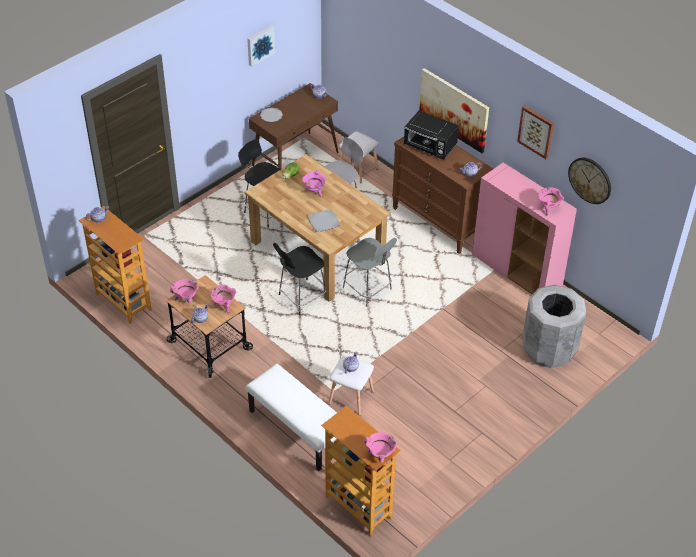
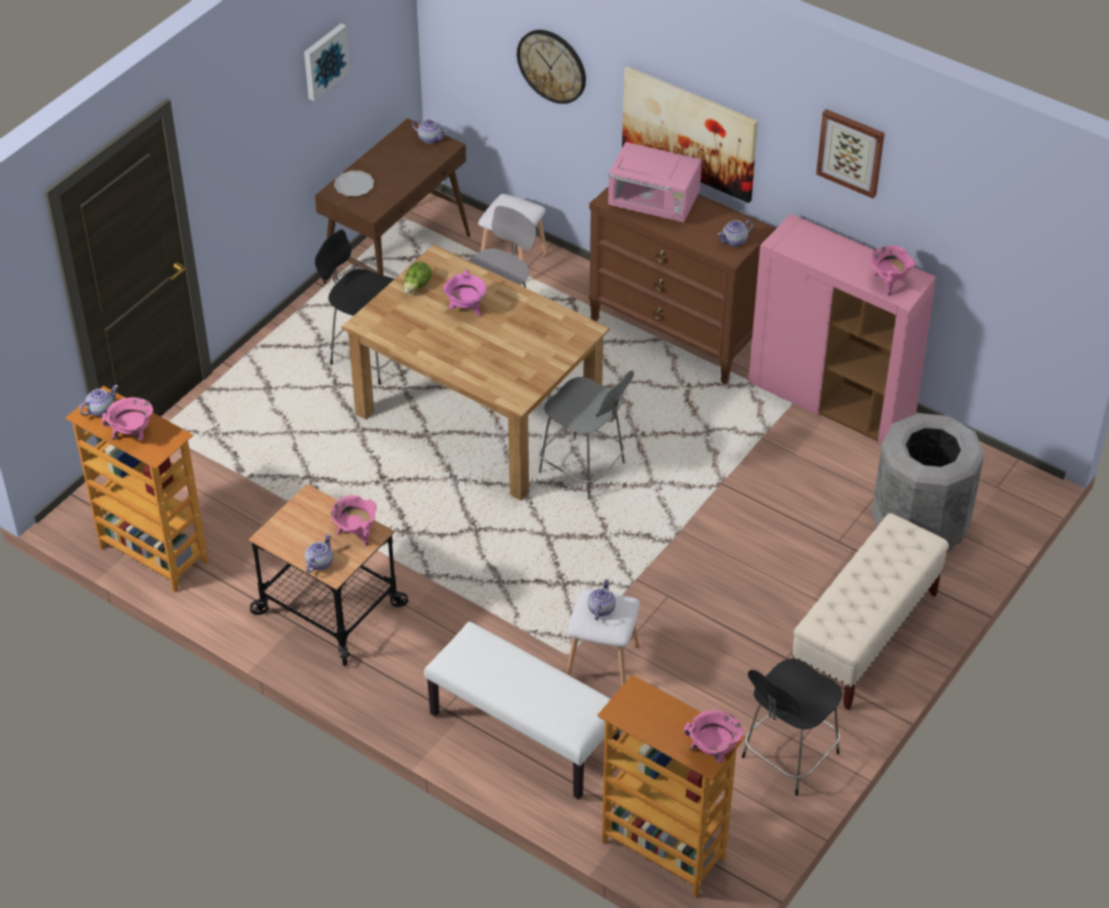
camera: 10 degrees left, 0 degrees up
(186, 299) = (285, 531): pink cooking pot -> pink cooking pot (132, 434)
(301, 298) = (471, 501): black chair -> black chair (788, 757)
(324, 221) = (497, 359): plate -> none
(430, 147) = (654, 204): black microwave -> pink microwave
(501, 406) = (864, 637): none -> beige bench
(590, 180) = (958, 224): wall clock -> wall clock (552, 66)

